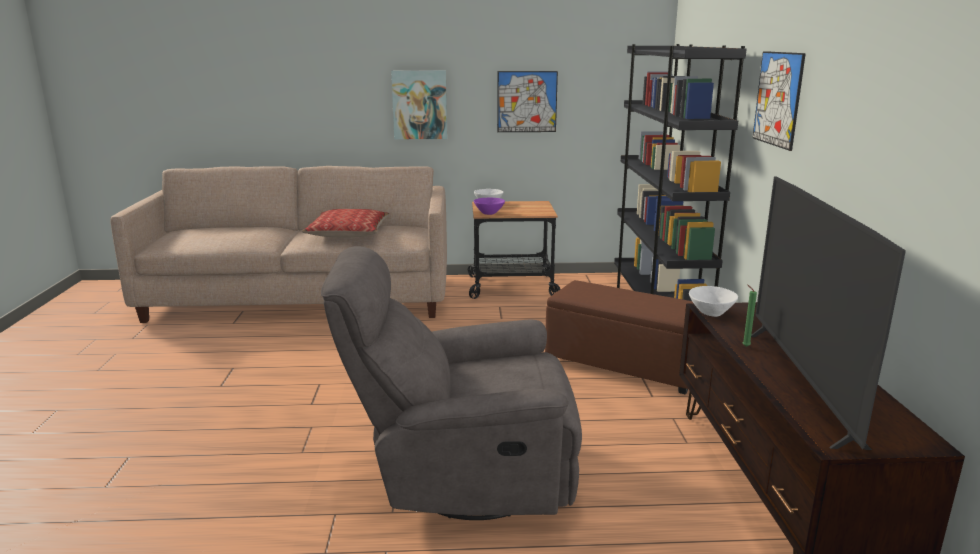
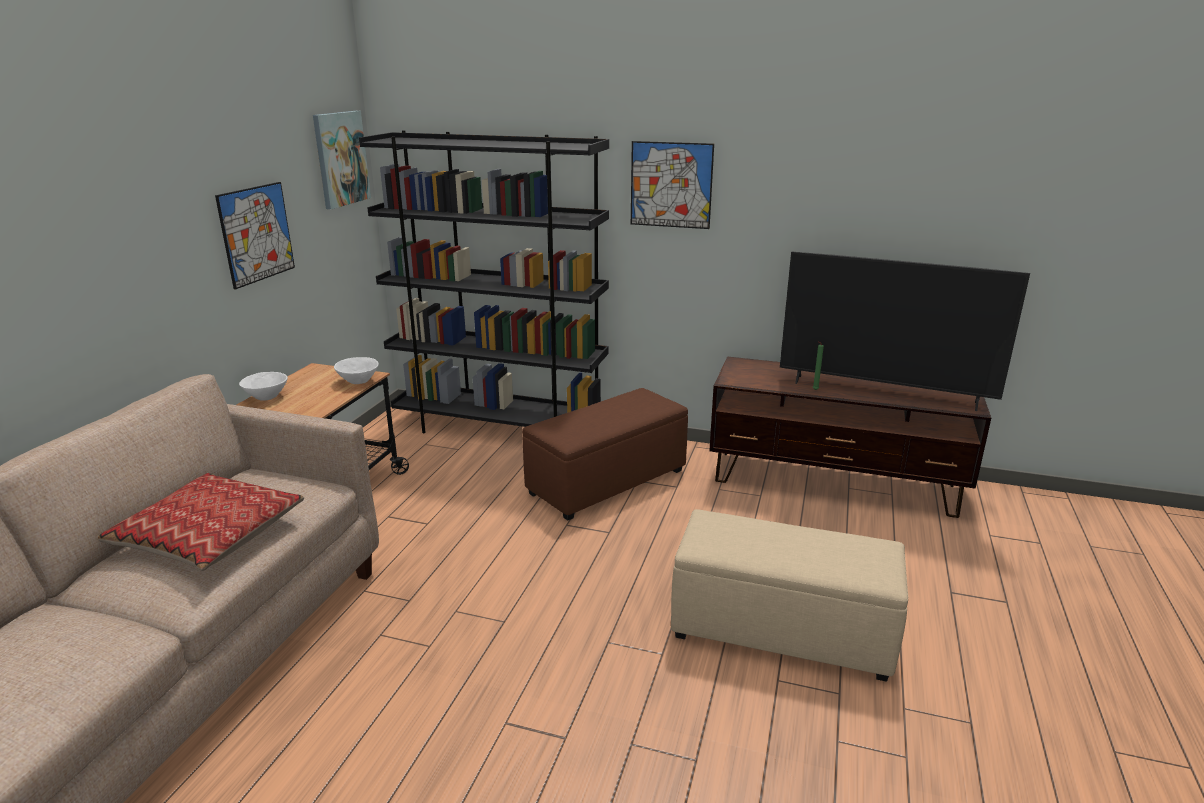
camera: 70 degrees left, 5 degrees up
(419, 105) = (122, 278): picture -> picture (340, 159)
(462, 474) = (779, 630): grey armchair -> beige ottoman
(489, 213) = (319, 405): purple bowl -> none
(711, 313) = (742, 383): white bowl -> white bowl (359, 381)

